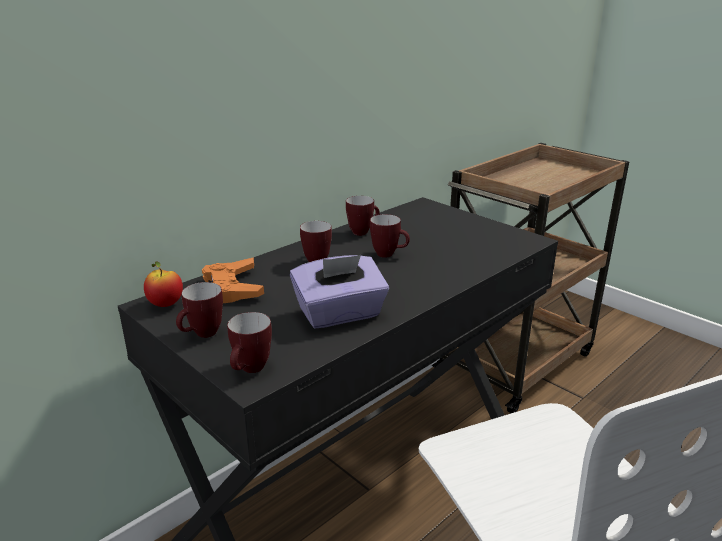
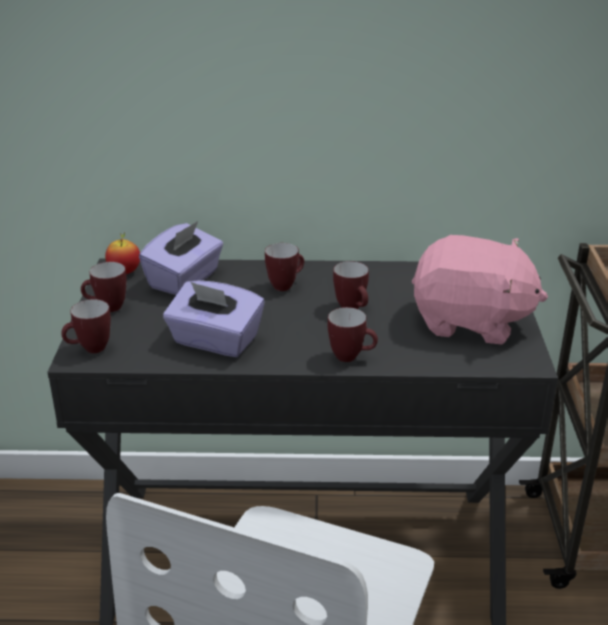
camera: 45 degrees right, 5 degrees up
(232, 288) = (185, 280): orange game controller -> purple tissue box
(363, 232) = (375, 275): mug -> mug (351, 357)
(465, 233) = (471, 322): none -> pink plush toy

